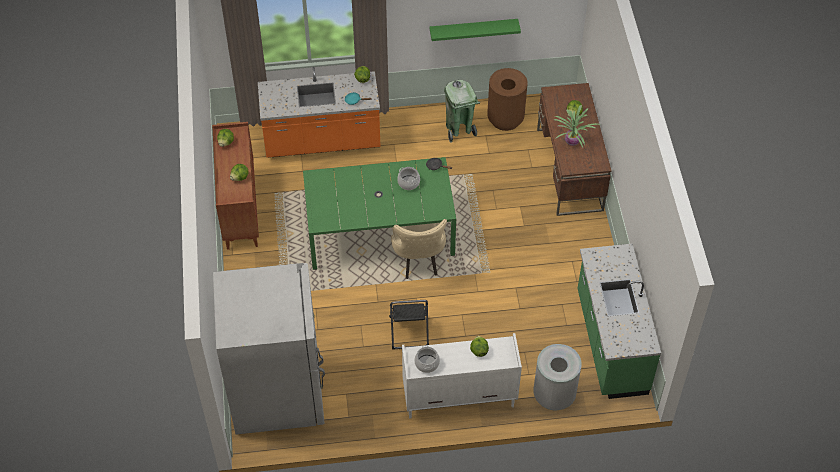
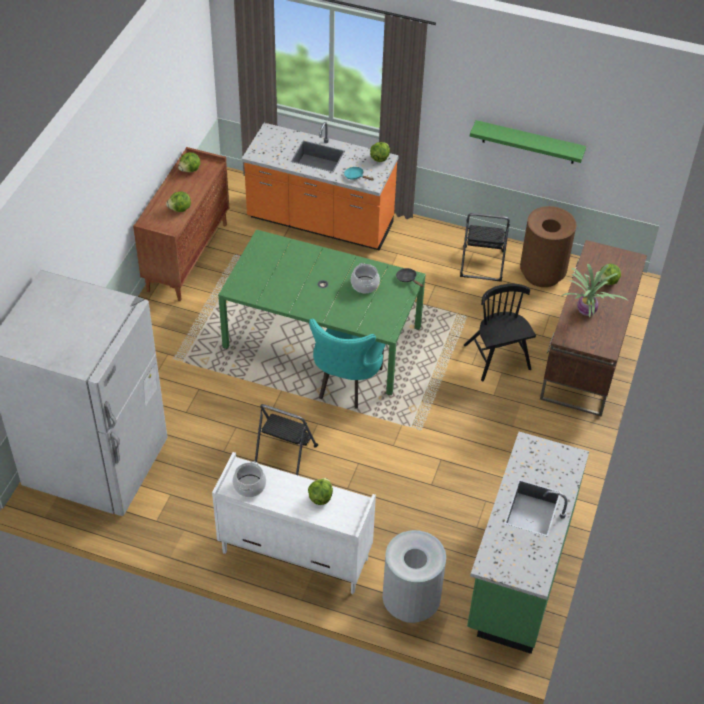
camera: 25 degrees right, 5 degrees down
(418, 260) = (346, 384): beige chair -> turquoise chair
(459, 129) = (481, 265): green trash can -> black step ladder
(512, 198) = (498, 359): none -> black chair

